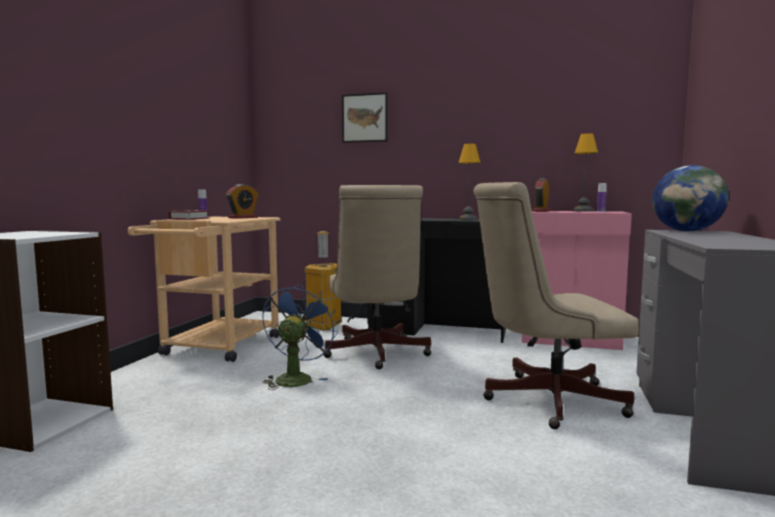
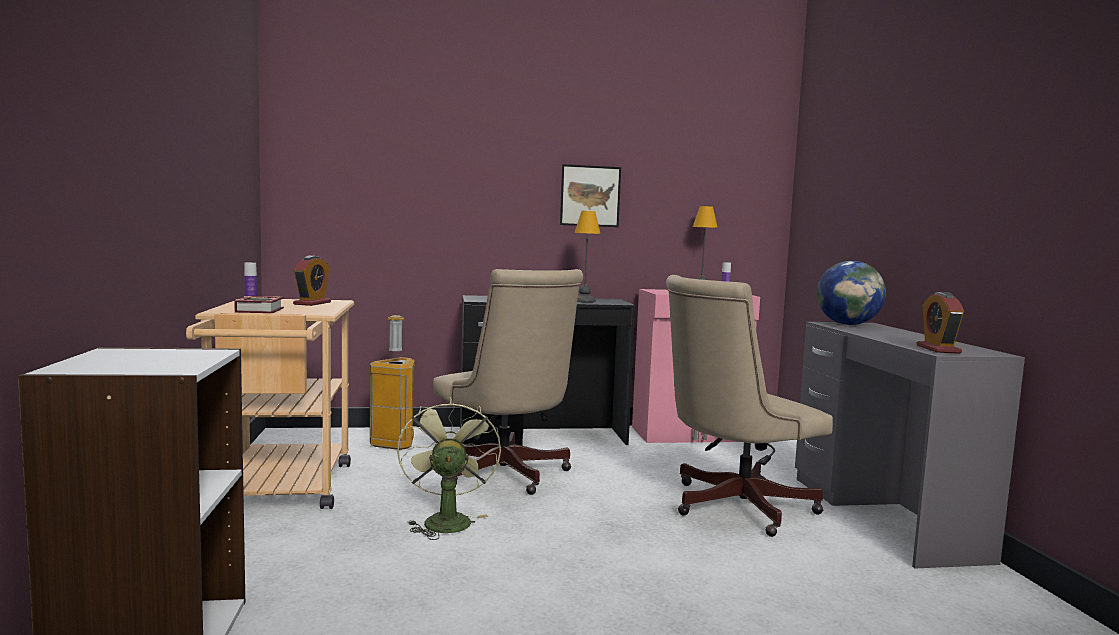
camera: 25 degrees left, 0 degrees up
(296, 378) = (445, 520): blue fan -> green fan
(364, 118) = (439, 163): picture -> picture (590, 196)
(541, 211) = (663, 291): alarm clock -> alarm clock (938, 349)

